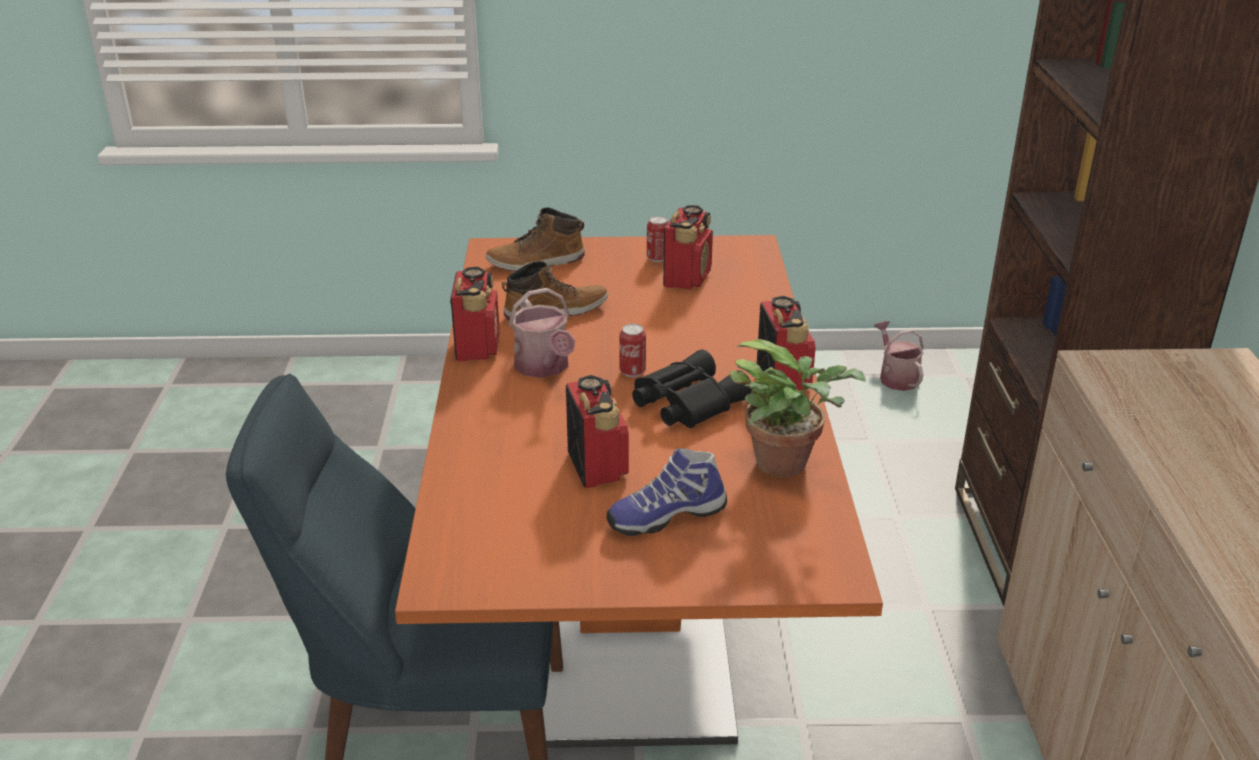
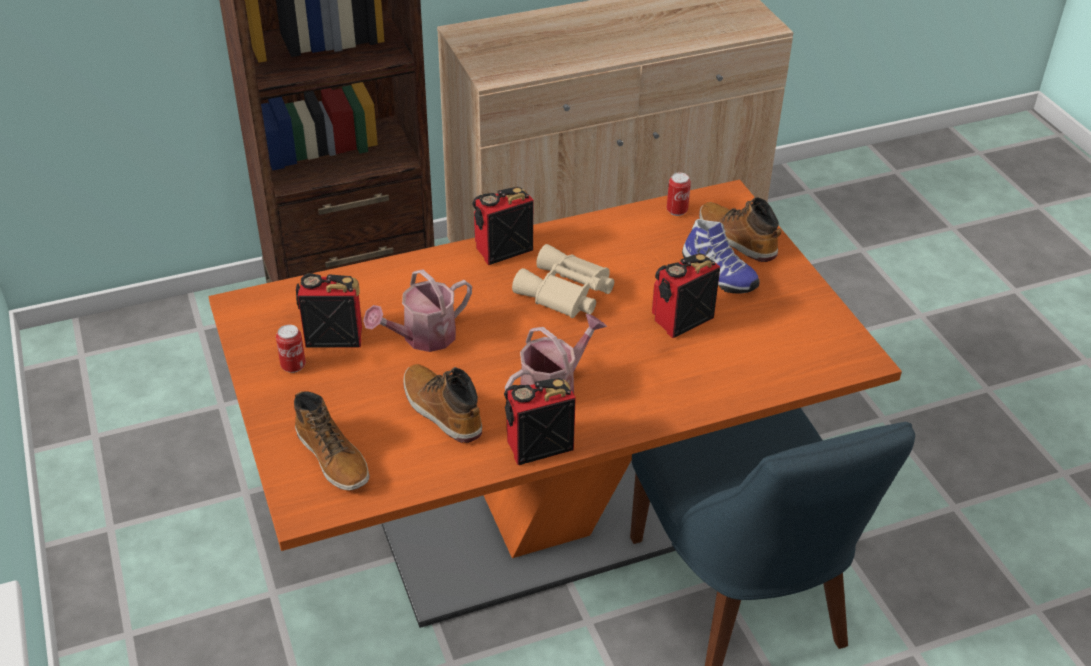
camera: 110 degrees left, 10 degrees up
(632, 372) = (534, 332): can -> can (677, 211)
(685, 402) = (565, 293): black binoculars -> beige binoculars
(732, 553) = (736, 239): none -> boot
(788, 464) = (621, 230): potted plant -> none
(896, 377) = (92, 401): watering can -> watering can (422, 337)

